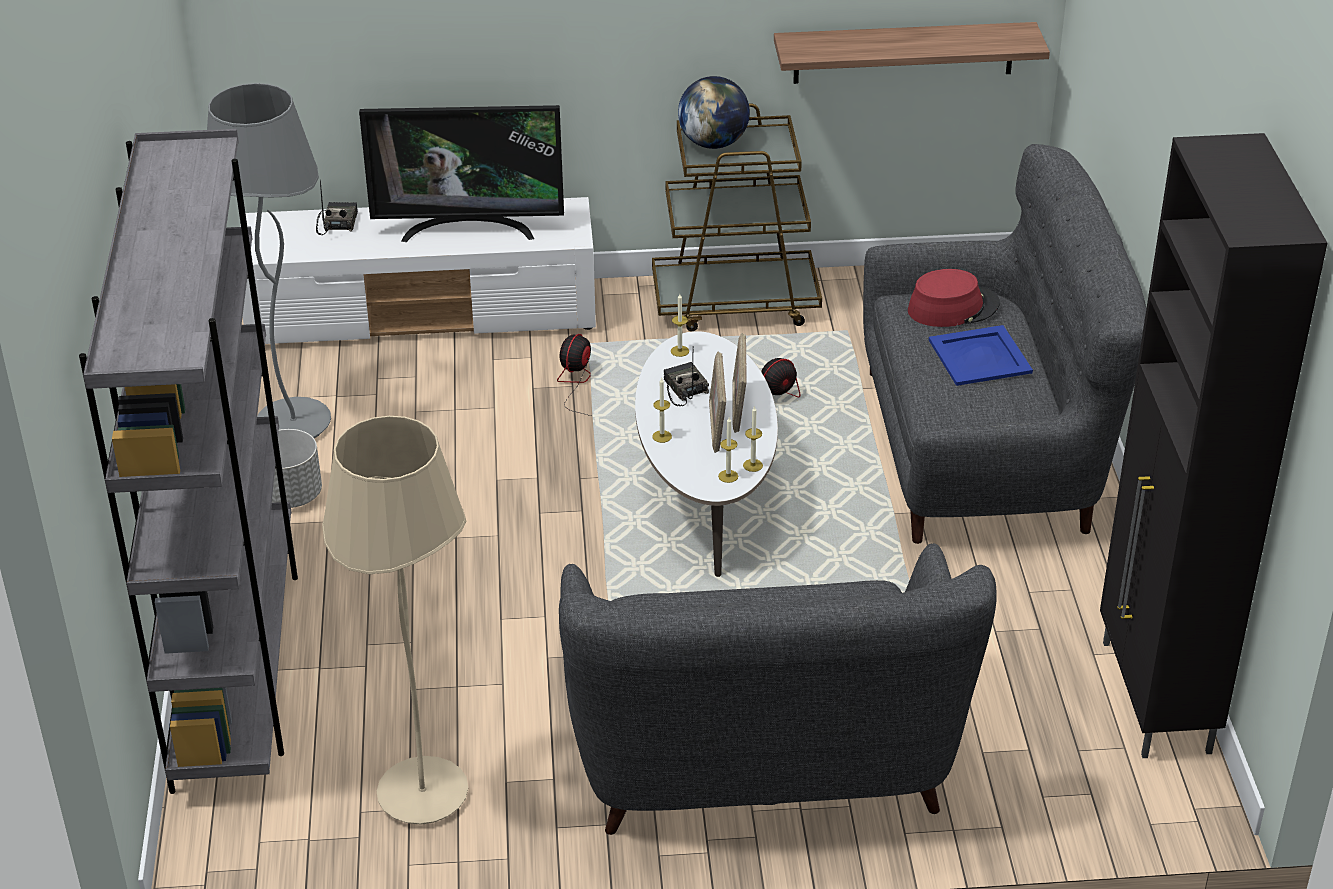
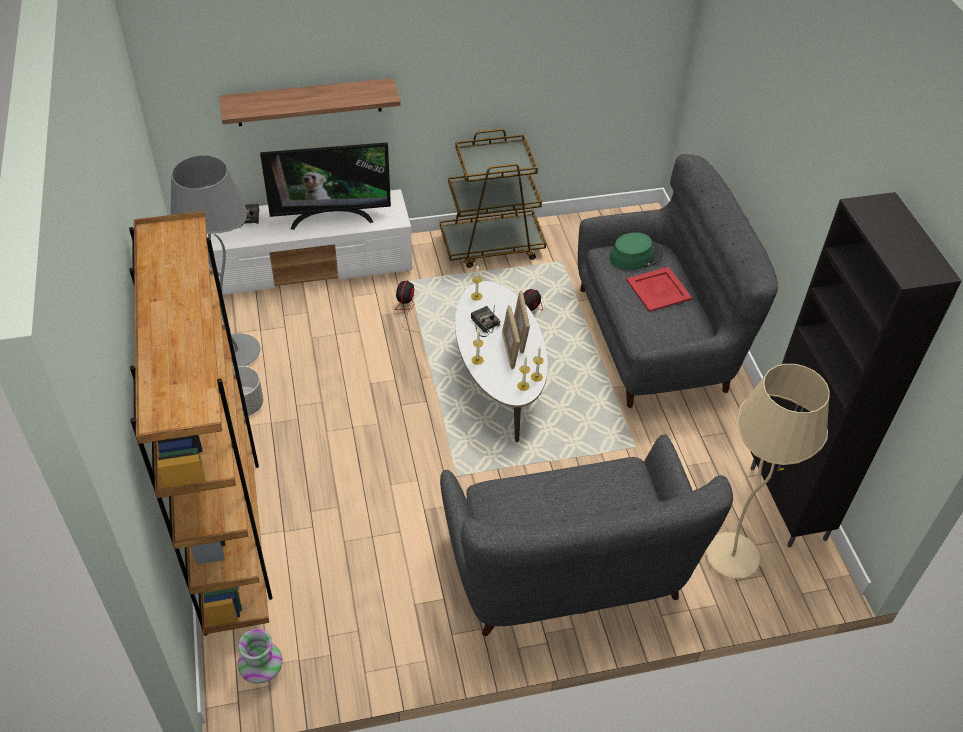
camera: 10 degrees left, 10 degrees up
(237, 664) = (231, 534): grey bookcase -> brown bookcase
(249, 847) = (262, 670): none -> vase
(423, 795) = (365, 619): beige floor lamp -> beige floor lamp (732, 558)
(713, 143) = (480, 156): globe -> none
(903, 52) = (592, 92): shelf -> shelf (309, 102)
(953, 308) = (636, 255): red hat -> green hat
(980, 356) = (658, 289): blue tray -> red tray

